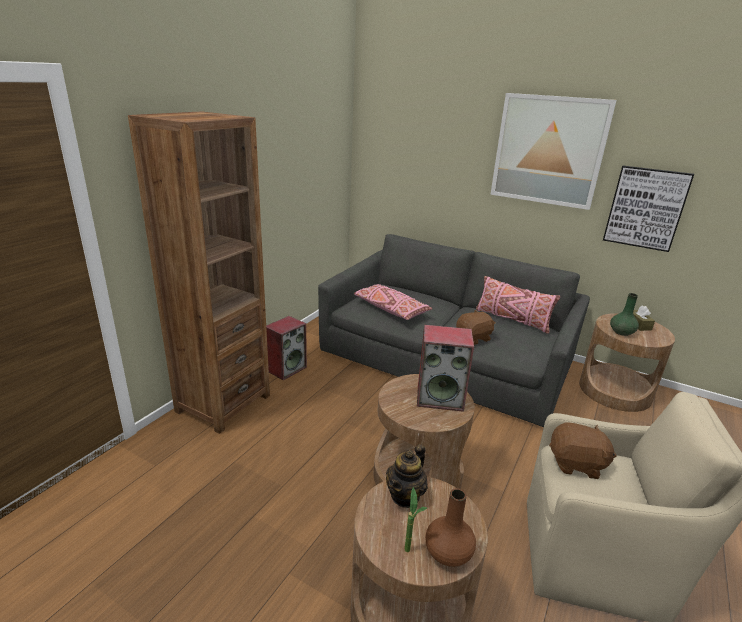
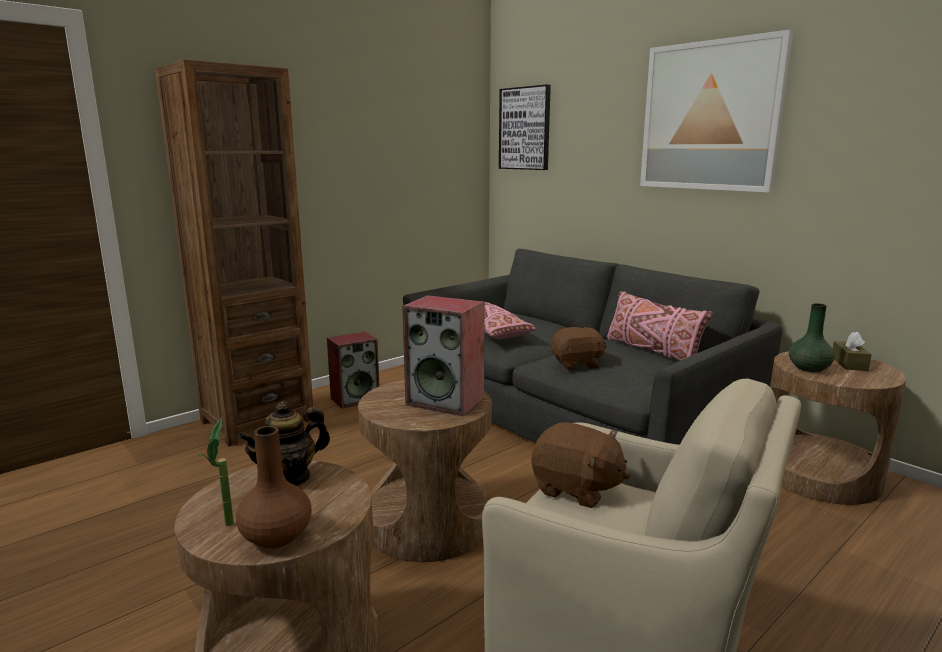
camera: 20 degrees right, 10 degrees down
(645, 208) = (853, 182): picture -> picture (525, 128)

